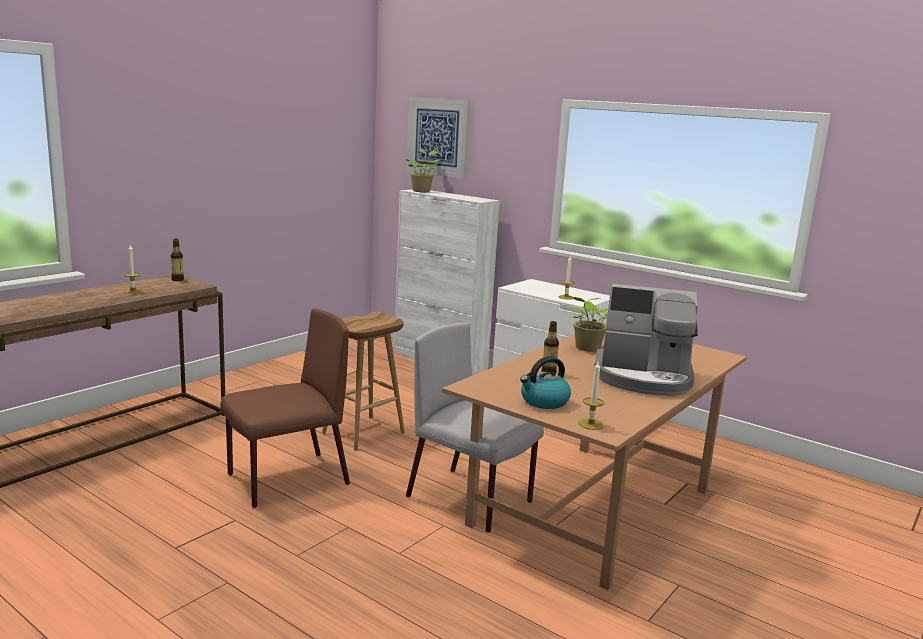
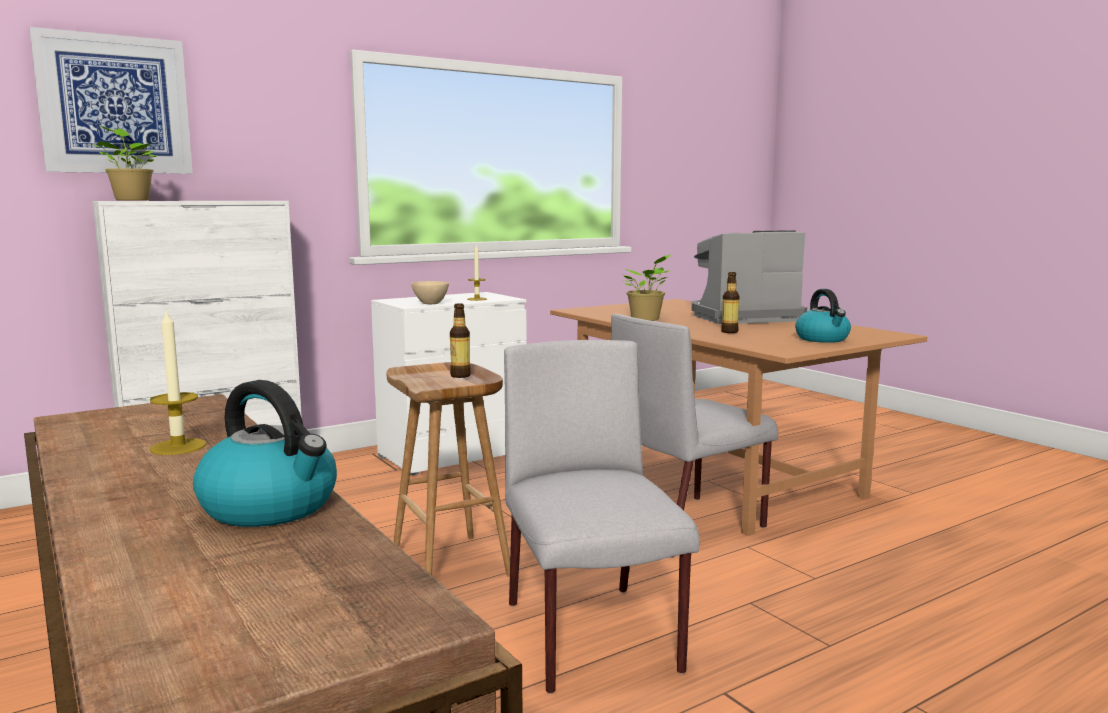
camera: 70 degrees left, 5 degrees down
(62, 306) = (271, 507): none -> kettle
(177, 280) = (108, 416): bottle -> bottle (460, 376)
(286, 480) = (592, 638): brown chair -> grey chair
(527, 290) = (430, 303): none -> beige bowl
(591, 424) = (879, 335): candle -> none
(643, 378) = (743, 317): coffee machine -> coffee machine turned 135 degrees counterclockwise

